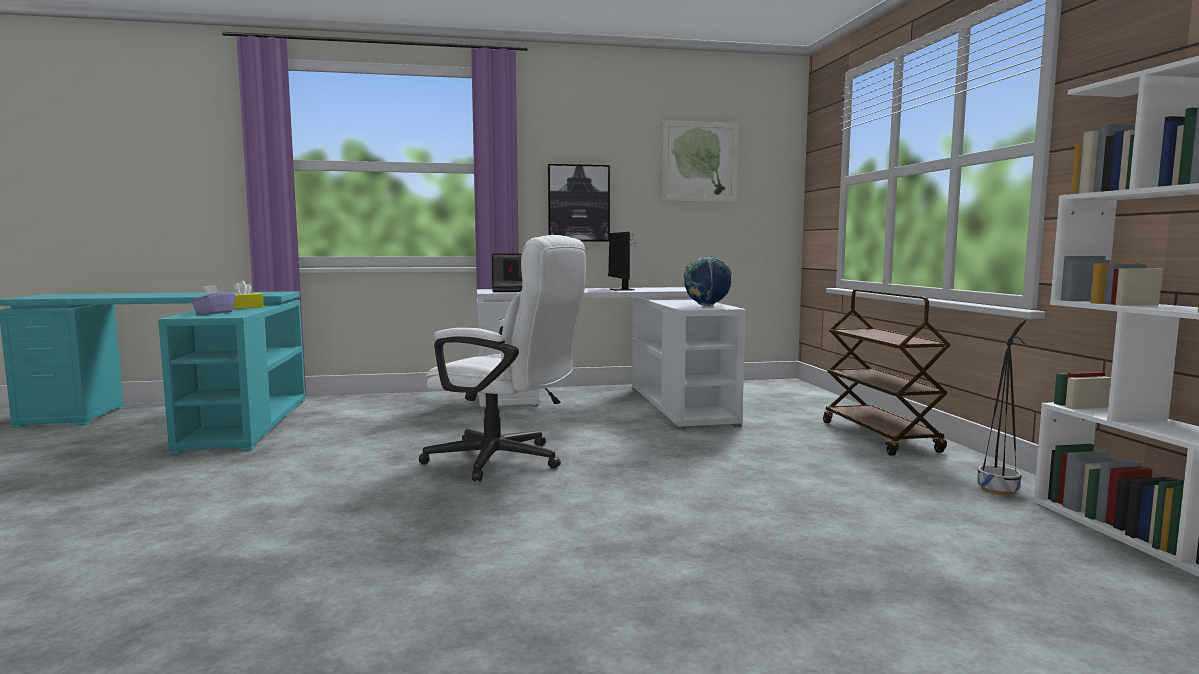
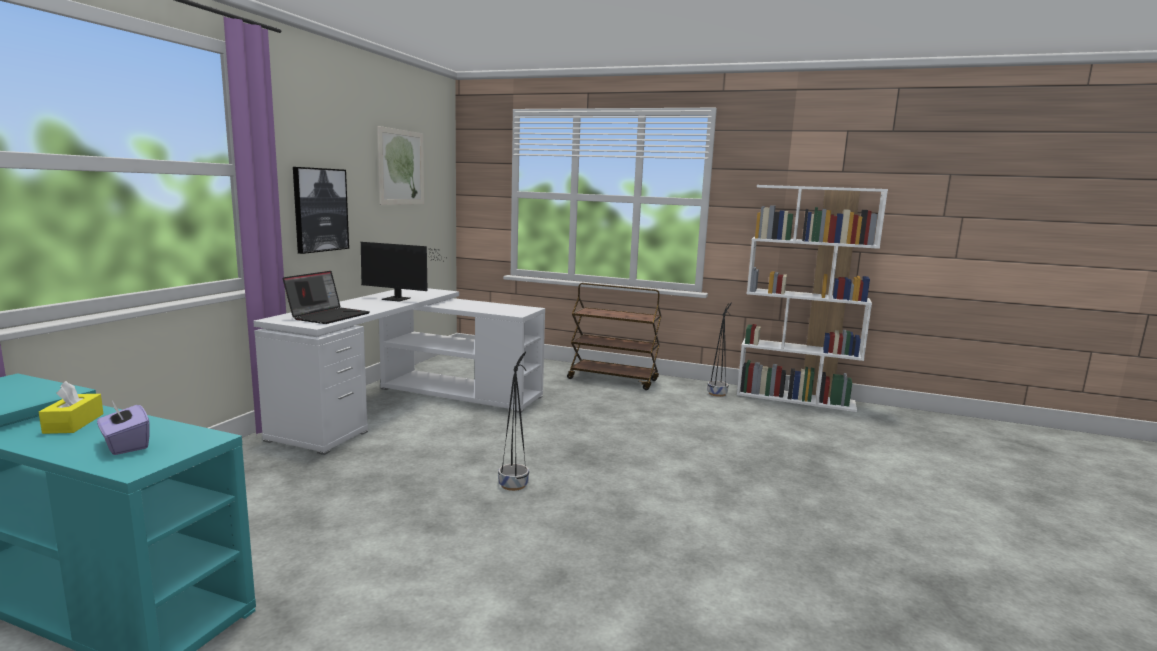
camera: 60 degrees left, 5 degrees up
(506, 461) = (514, 485): white office chair -> black planter
(706, 306) = (509, 308): globe -> none

